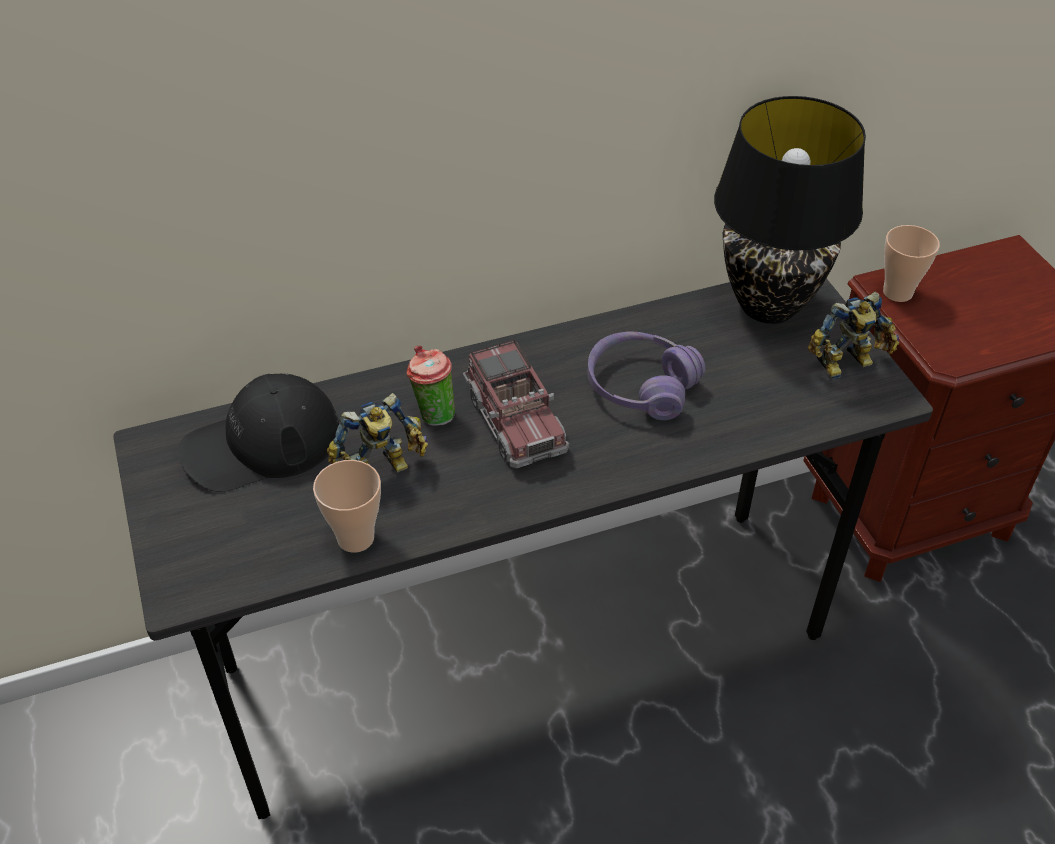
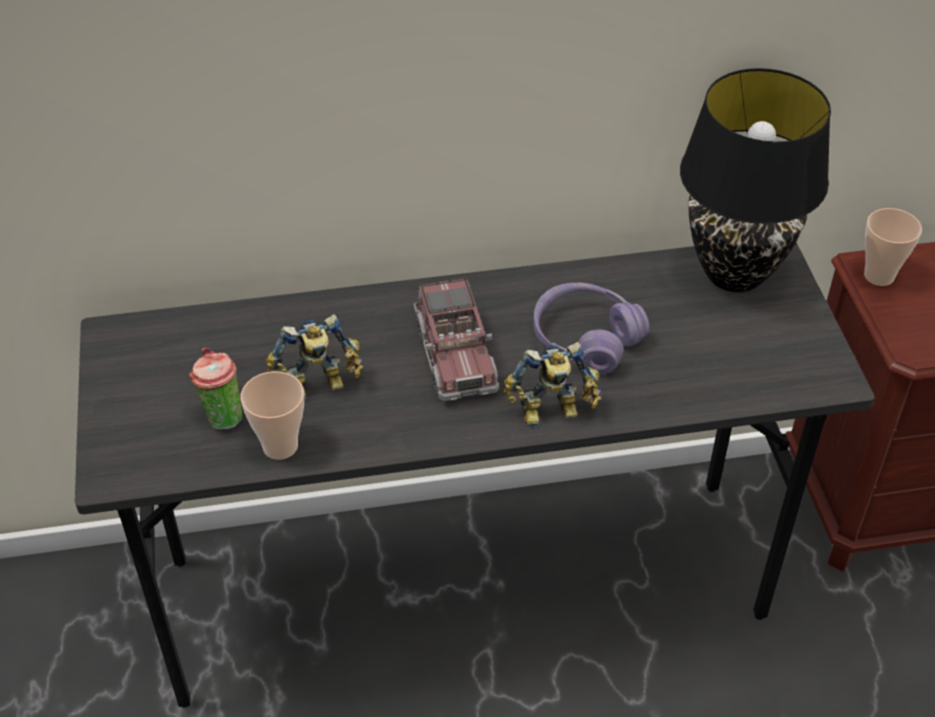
camera: 10 degrees right, 0 degrees up
(261, 443) = (213, 346): black cap -> none
(433, 414) = (379, 339): cup -> cup (221, 416)
(848, 365) = (799, 342): toy robot -> toy robot (552, 413)

